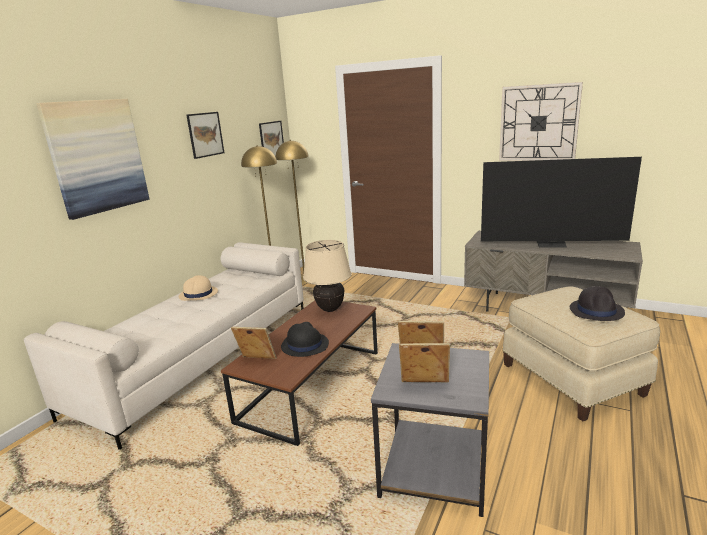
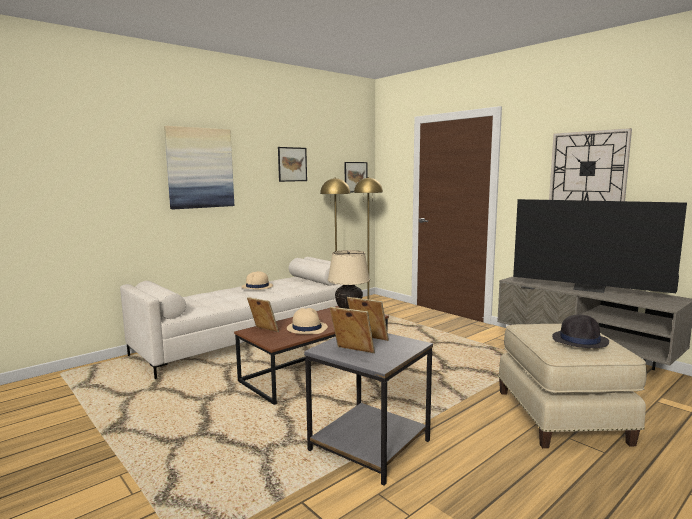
camera: 20 degrees right, 10 degrees down
(304, 345) = (306, 328): black hat -> beige hat

